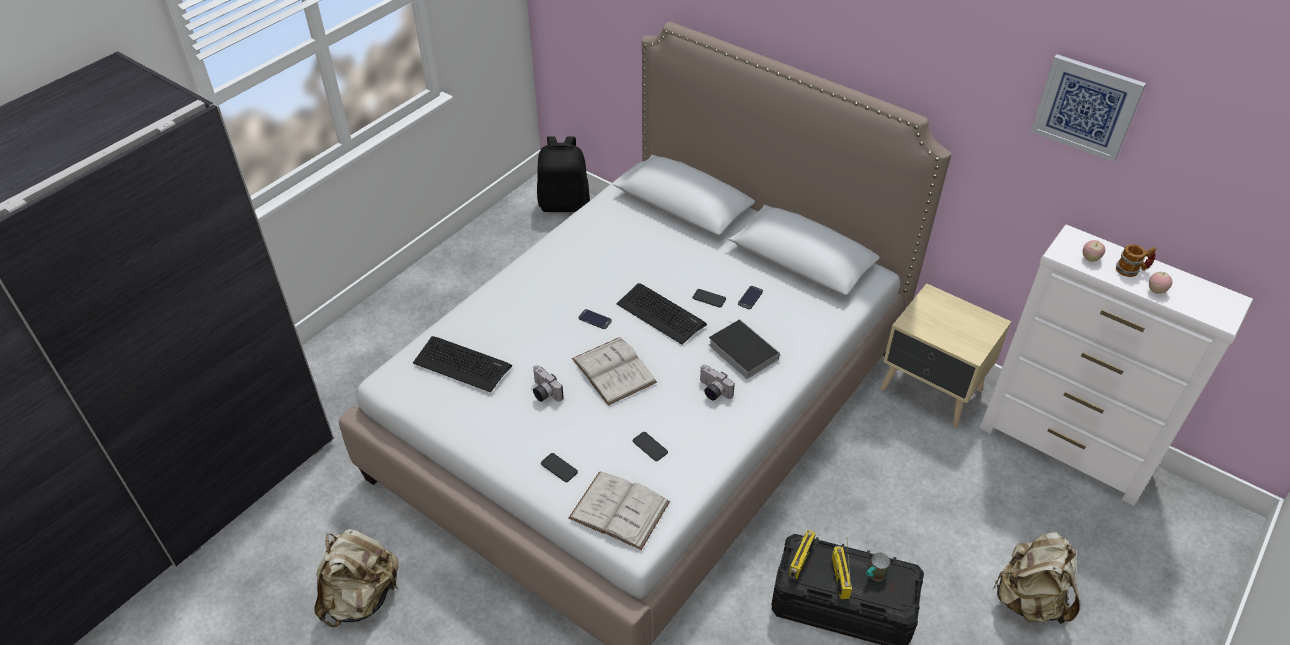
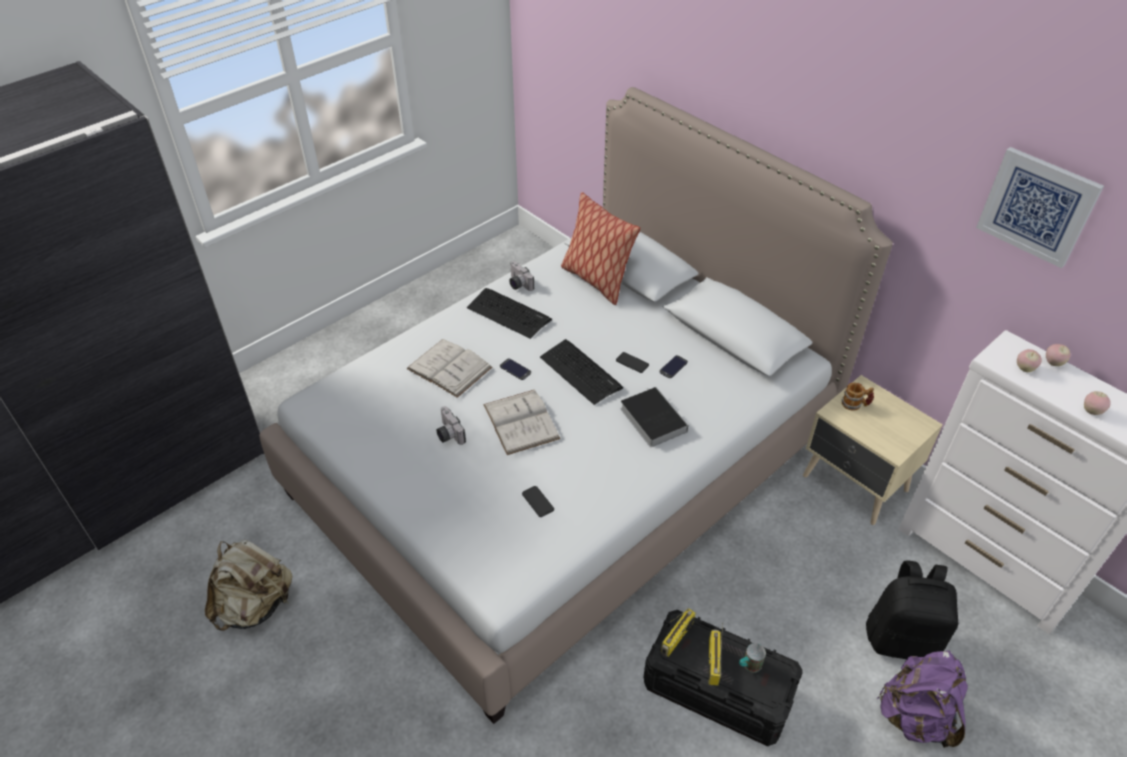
camera: 10 degrees right, 0 degrees up
(462, 364) = (378, 396): keyboard -> keyboard (508, 313)
(559, 468) = (444, 510): phone -> none
(564, 204) = (532, 258): black backpack -> black backpack (902, 638)
(619, 510) = (492, 560): white book -> white book (449, 368)
(653, 220) = (596, 280): none -> pillow
(712, 391) = (613, 455): camera -> camera (518, 284)
(1029, 600) = (915, 716): beige backpack -> purple backpack
(1114, 250) = (1053, 363): none -> apple
(1131, 270) = (1068, 386): mug -> mug (855, 404)

